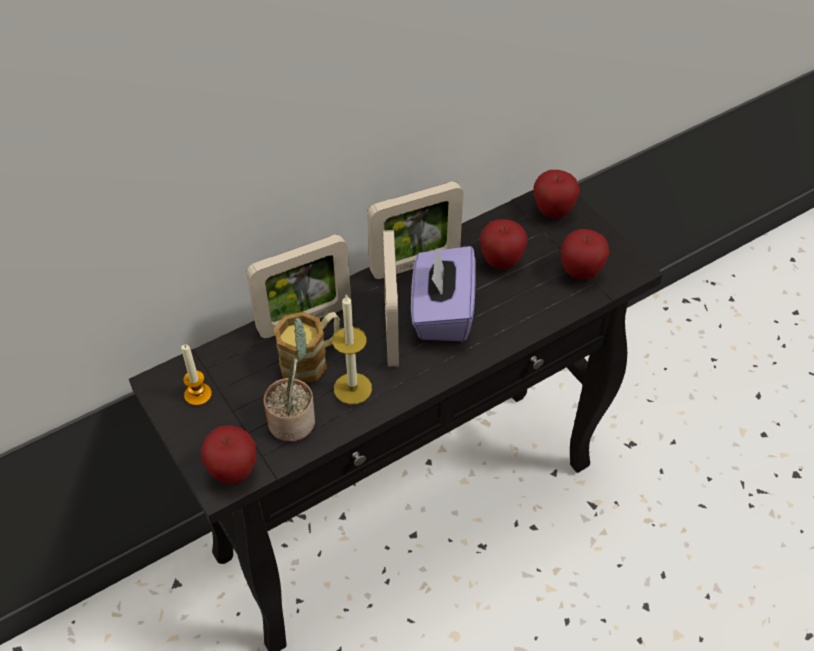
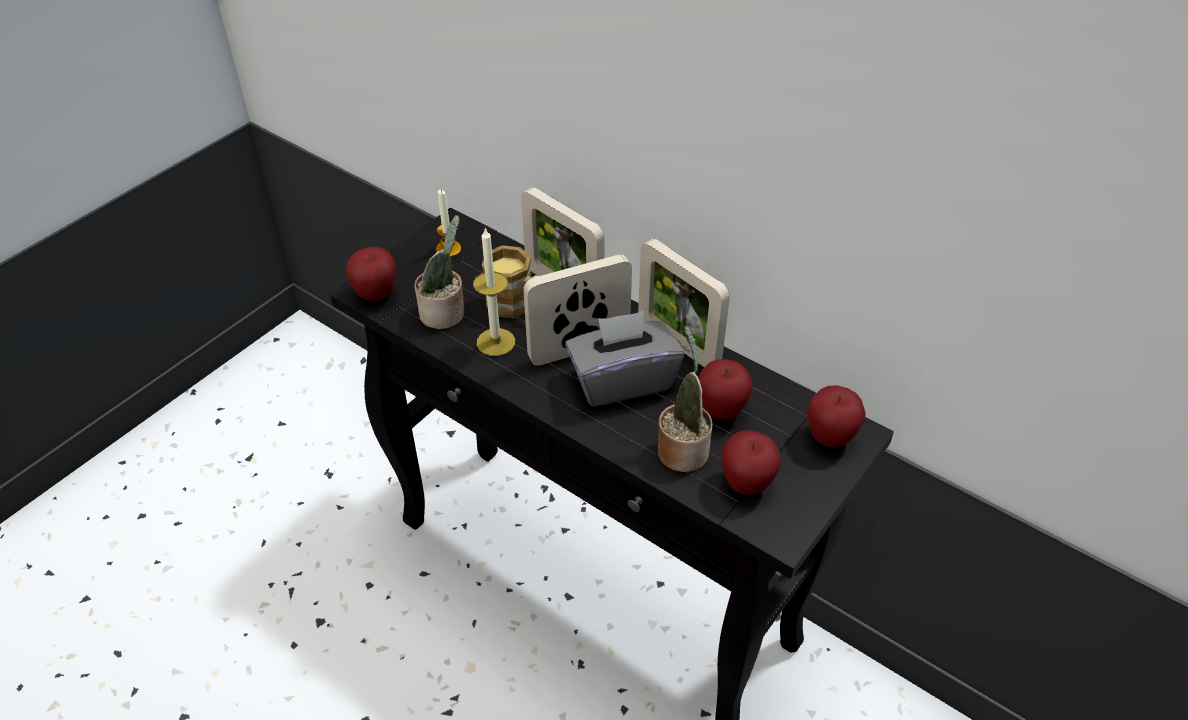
camera: 70 degrees right, 5 degrees down
(442, 313) = (622, 380): purple tissue box -> grey tissue box
(532, 298) = (682, 449): none -> potted plant

